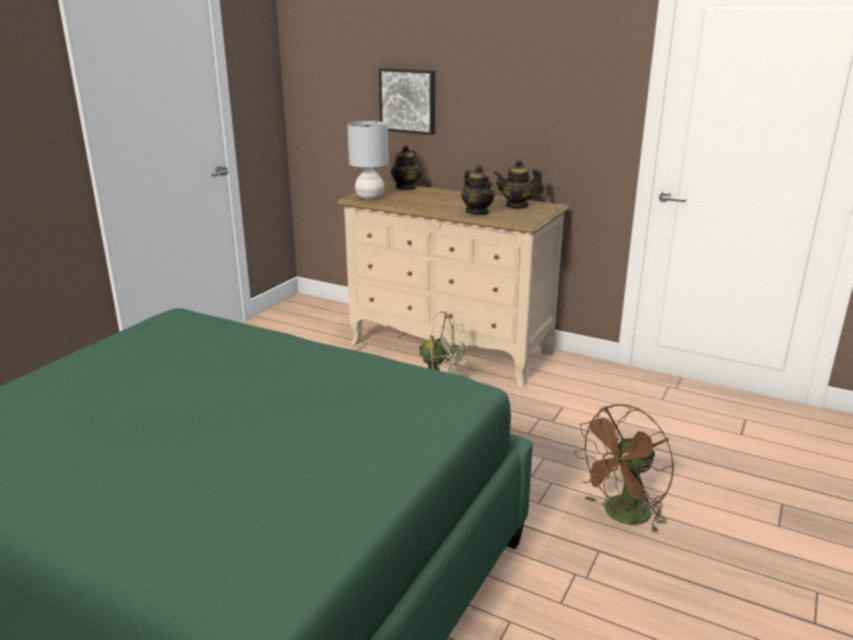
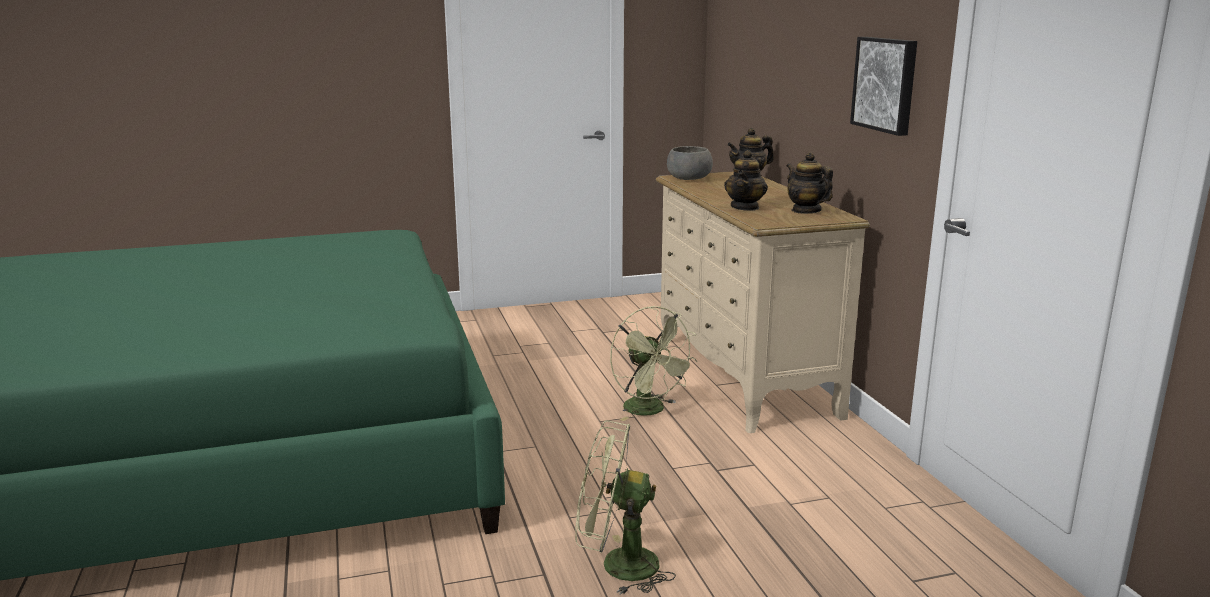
camera: 45 degrees right, 5 degrees down
(369, 197) = (688, 178): grey table lamp -> grey bowl
(408, 100) = (775, 78): picture -> picture (886, 84)
(622, 516) = (617, 566): brown fan -> green fan

